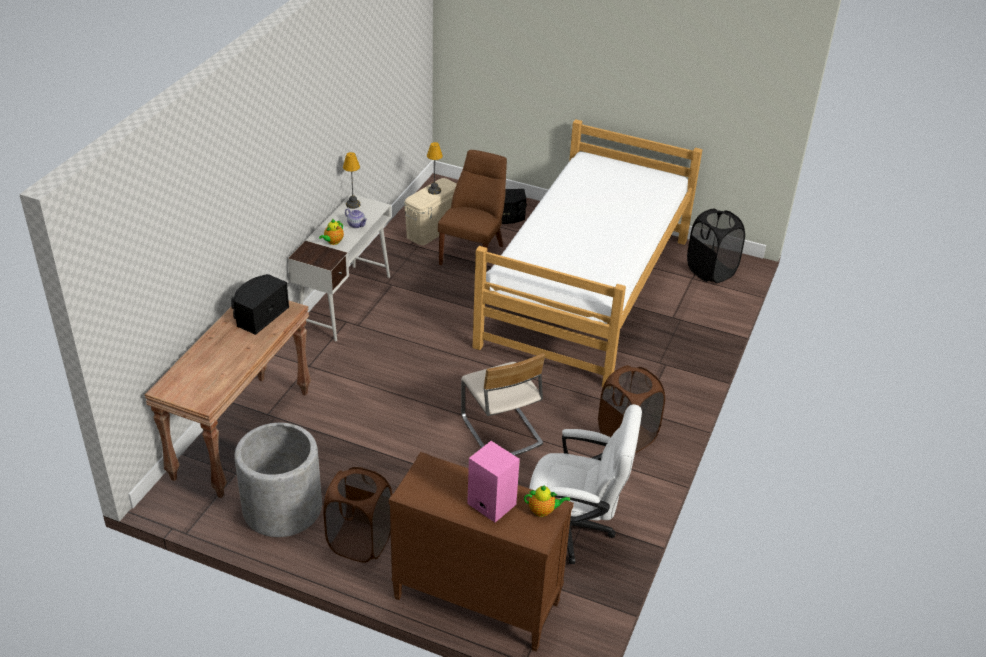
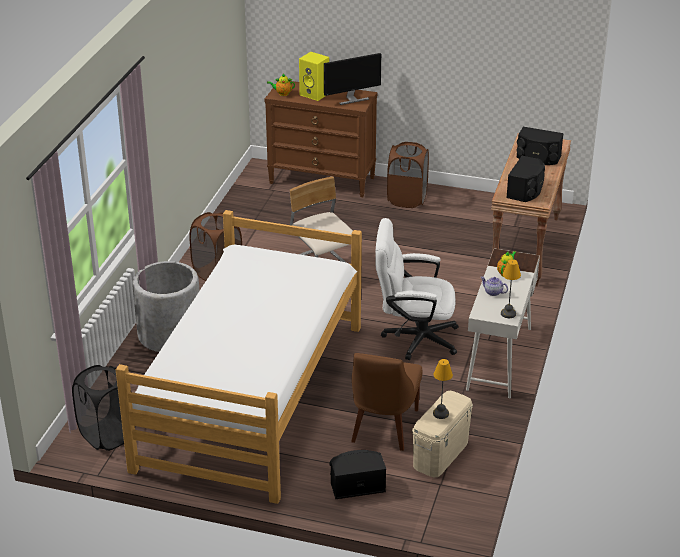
camera: 175 degrees right, 5 degrees down
(211, 365) = (538, 158): none -> black speaker
(282, 508) = (468, 211): grey planter -> grey planter (170, 334)
(434, 484) = (352, 99): none -> monitor
(490, 504) = (315, 94): pink speaker -> yellow speaker
(575, 529) = (259, 217): white office chair -> white office chair (413, 338)

